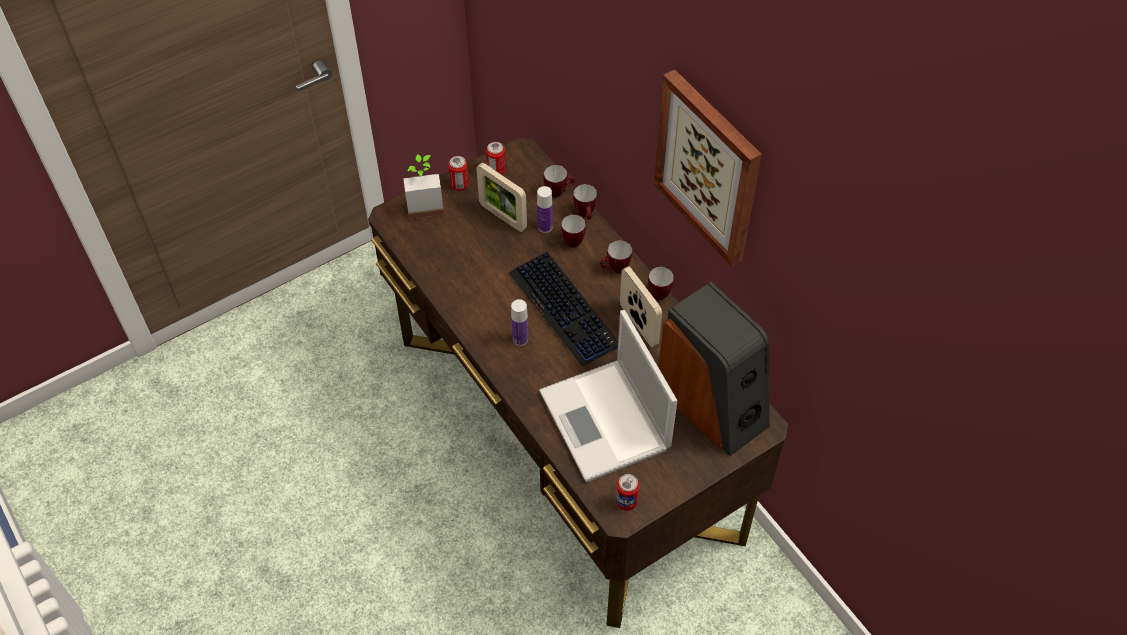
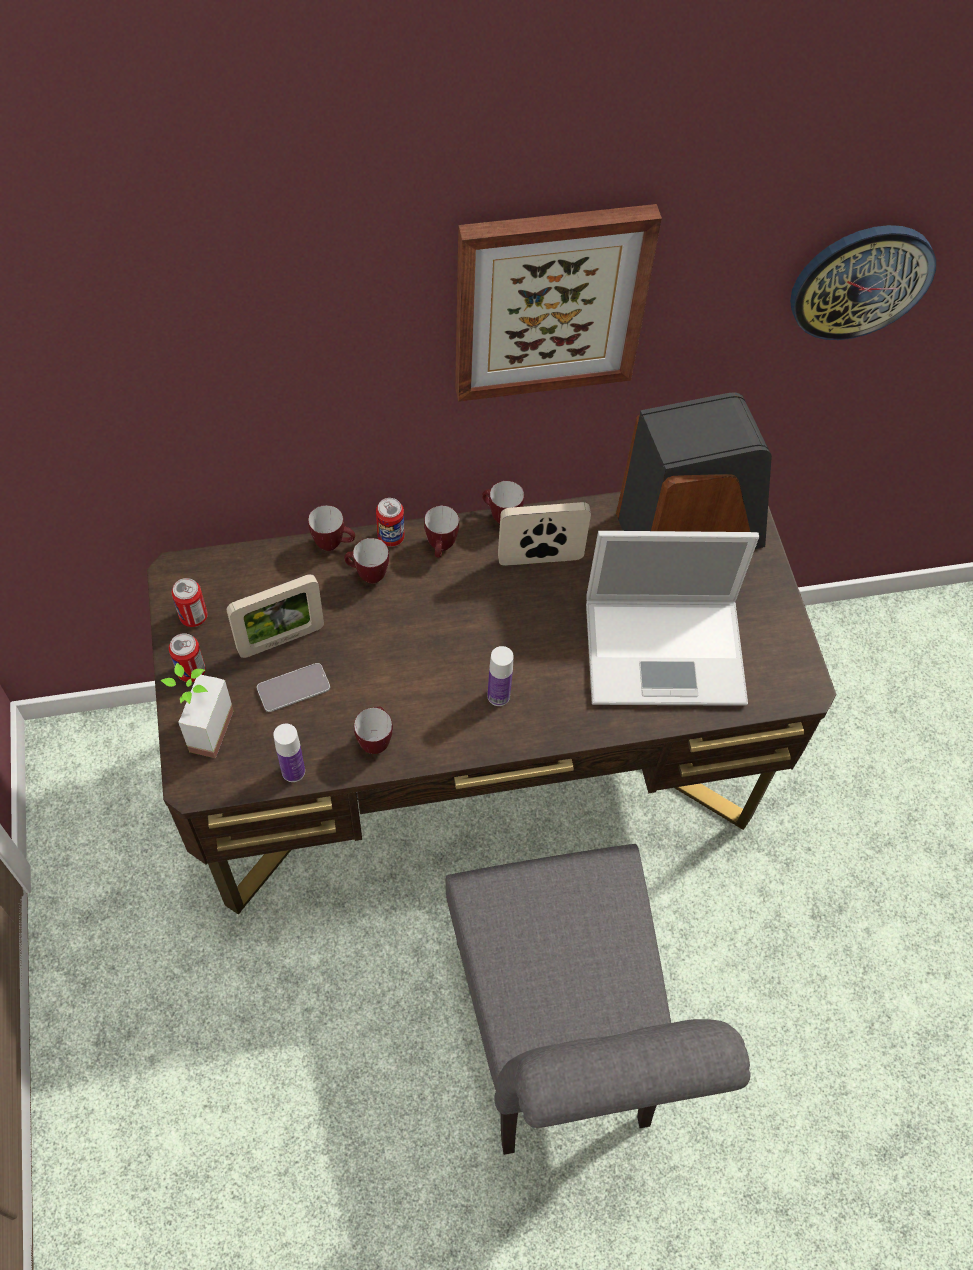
camera: 70 degrees left, 5 degrees up
(392, 556) = (557, 1045): none -> grey chair
(473, 236) = (293, 688): none -> phone
(545, 227) = (327, 597): bottle -> bottle (293, 771)
(559, 192) = (276, 559): mug -> mug (375, 740)
(564, 309) = (476, 628): keyboard -> none
(626, 502) = (788, 674): can -> can (391, 537)
(866, 339) = (860, 281): none -> wall clock

